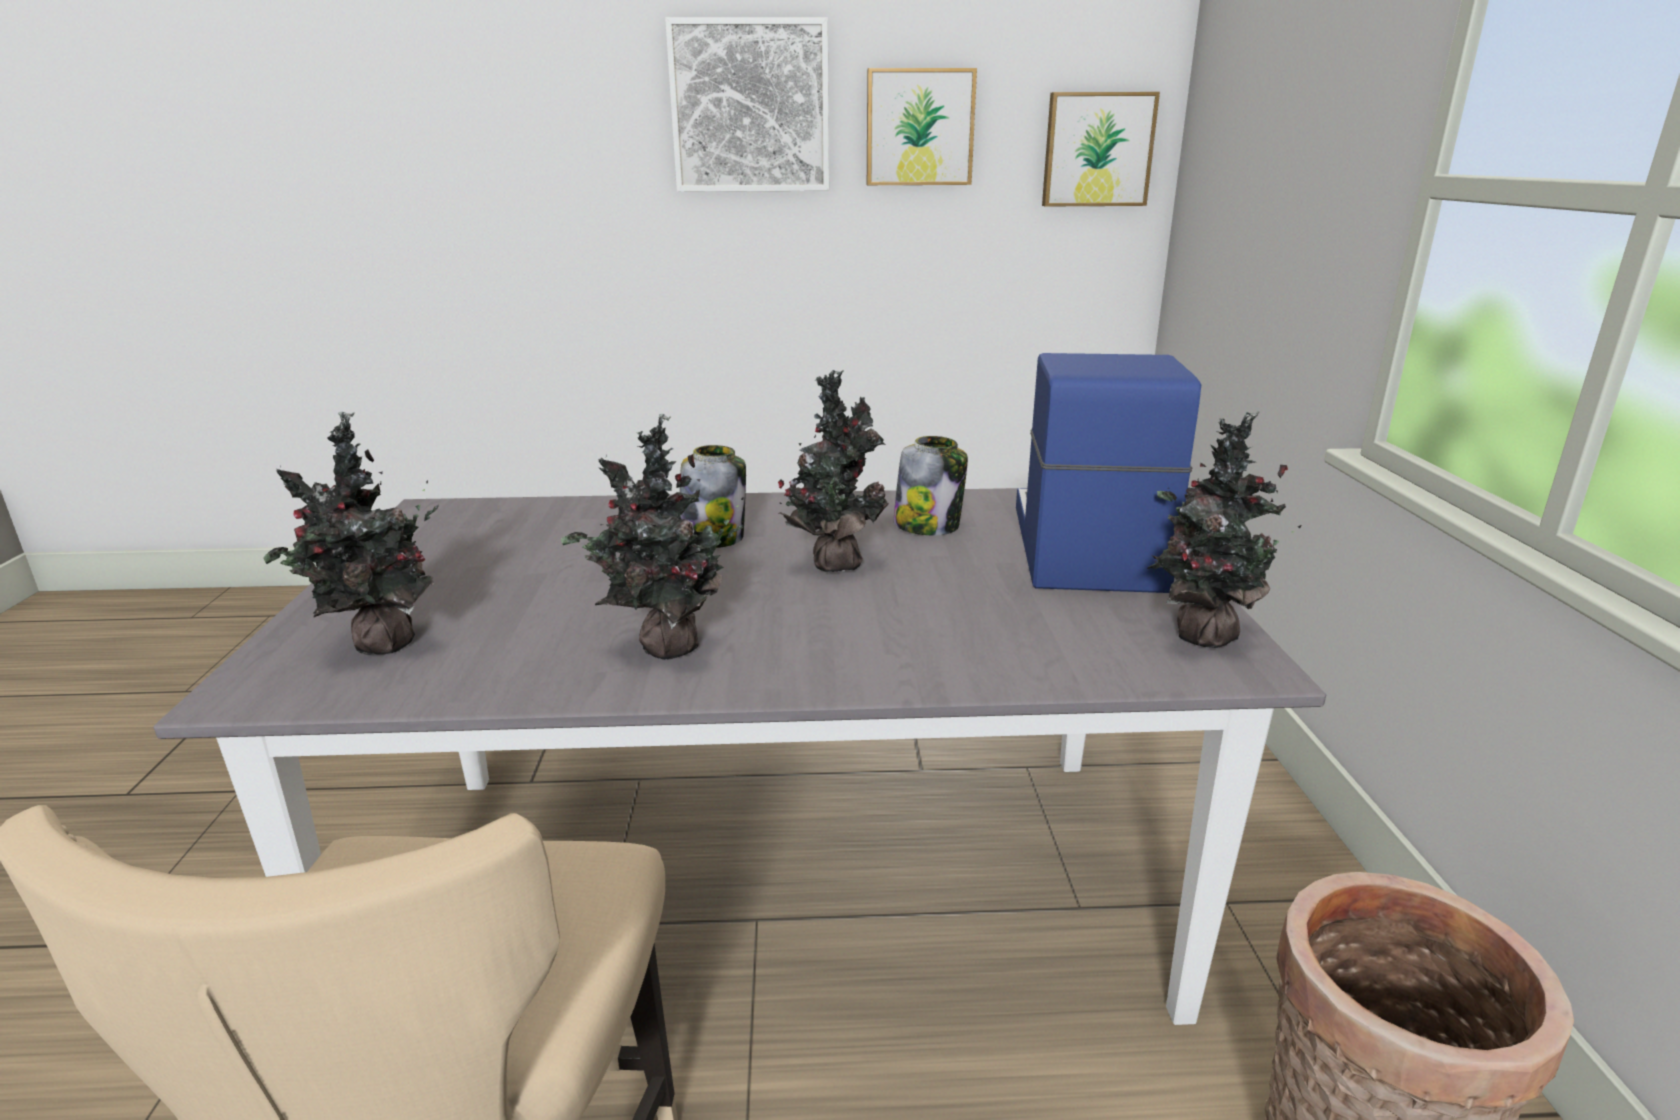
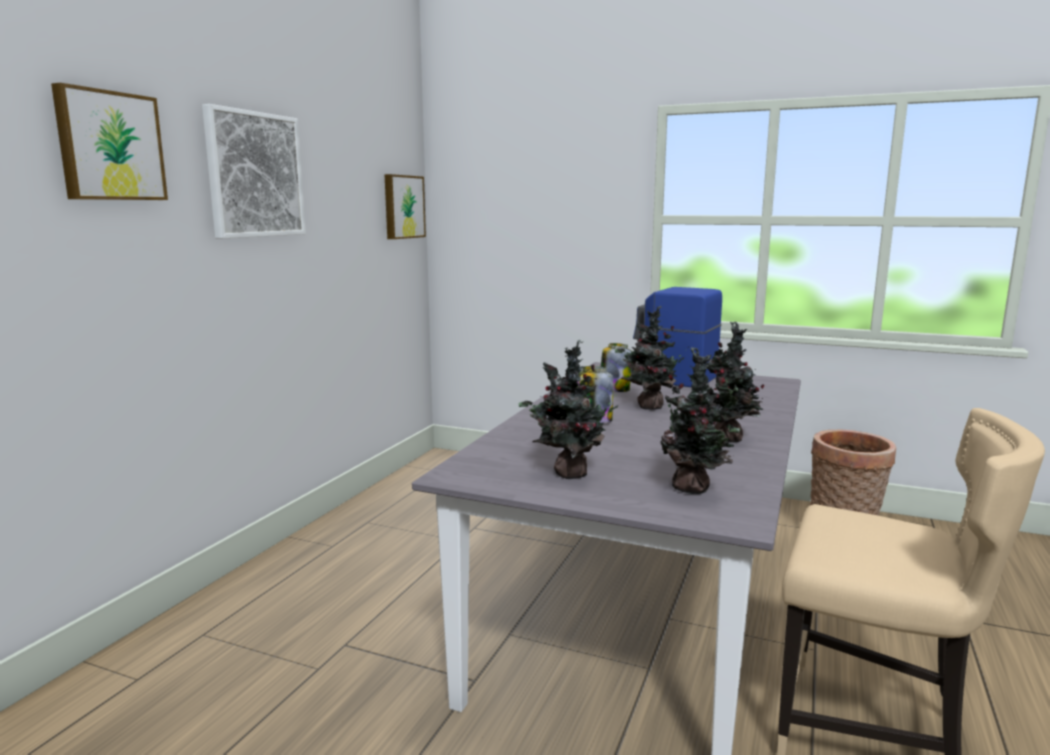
camera: 65 degrees left, 10 degrees down
(919, 128) = (337, 192): picture -> picture (109, 146)
(1199, 635) = (754, 380): potted plant -> potted plant (568, 474)

